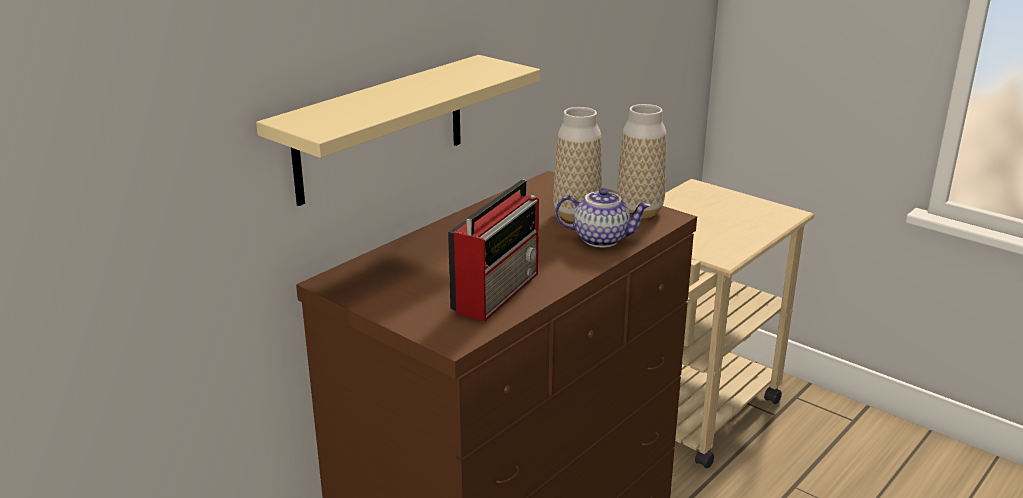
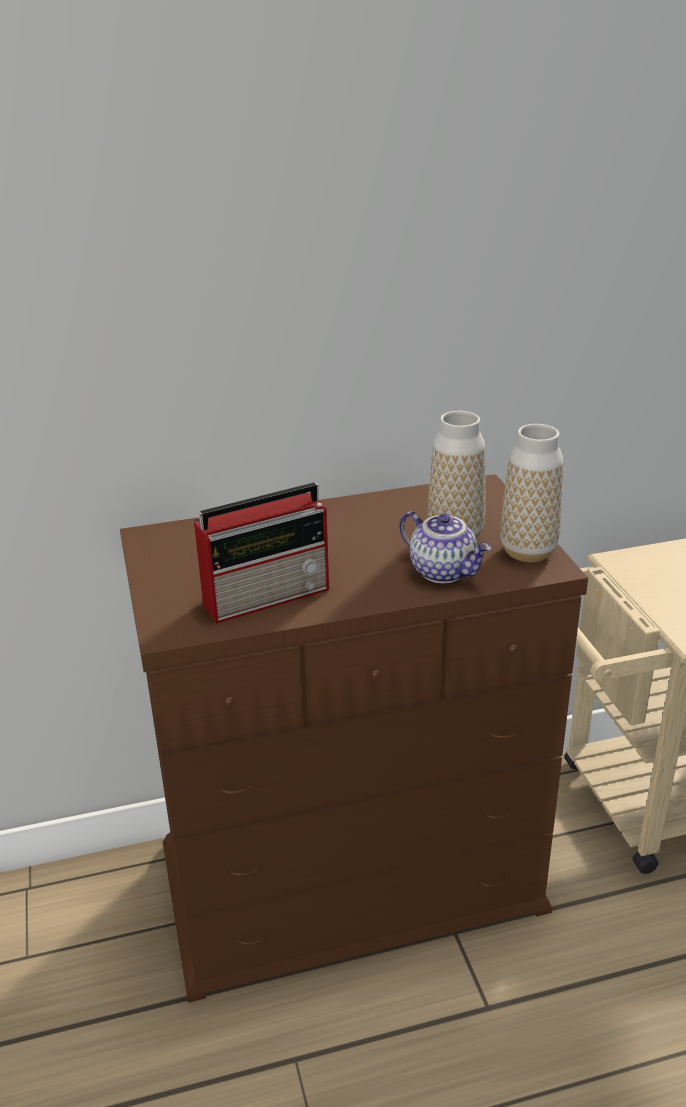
camera: 35 degrees right, 5 degrees up
(381, 129) = (247, 391): beige shelf -> none

